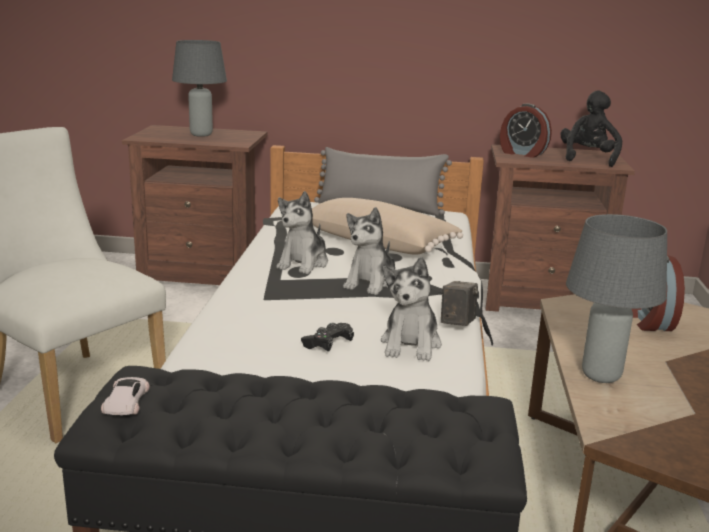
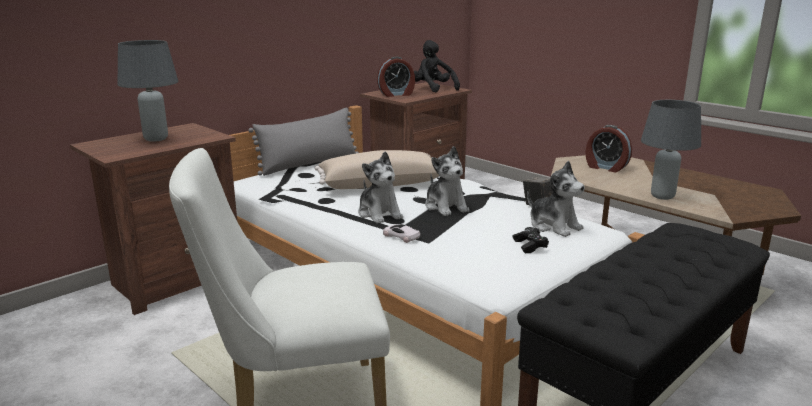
camera: 50 degrees left, 0 degrees up
(126, 401) = (600, 317): white toy car -> white toy car (400, 236)

